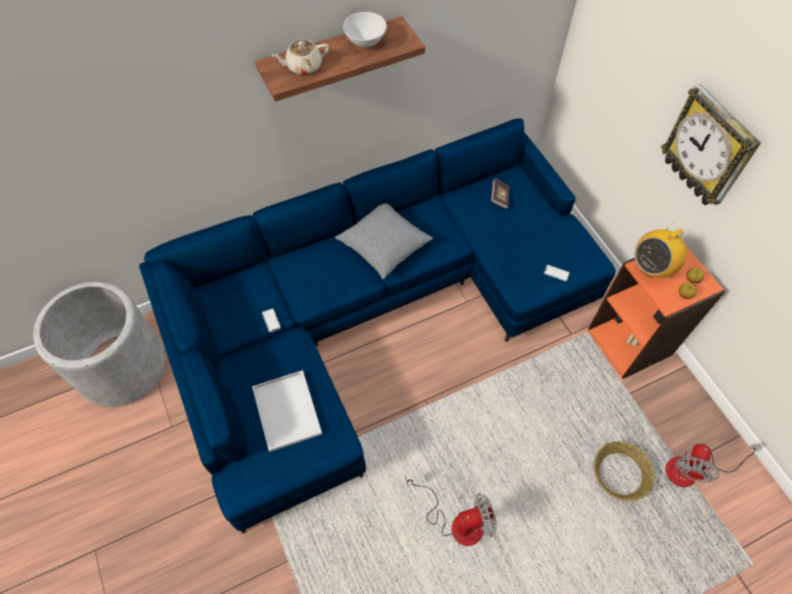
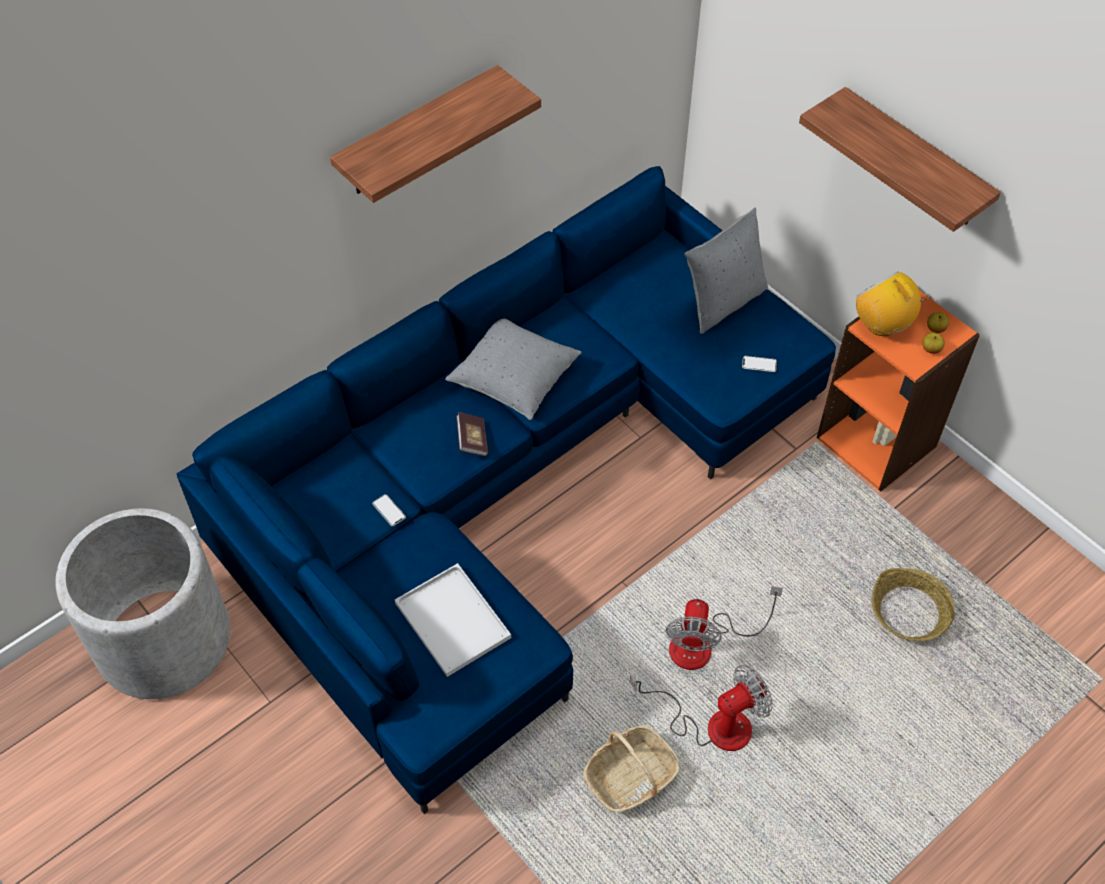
camera: 15 degrees left, 5 degrees down
(303, 66) = (396, 152): beige teapot -> none
(365, 42) = (464, 107): white bowl -> none
(388, 545) = (630, 777): none -> basket
(499, 197) = (653, 280): book -> book (472, 440)
(543, 222) = (723, 302): none -> grey pillow
(651, 267) = (882, 325): radio -> radio turned 105 degrees clockwise
(691, 469) = (998, 584): fan -> fan (704, 644)
(708, 148) = (914, 160): wall clock -> shelf

